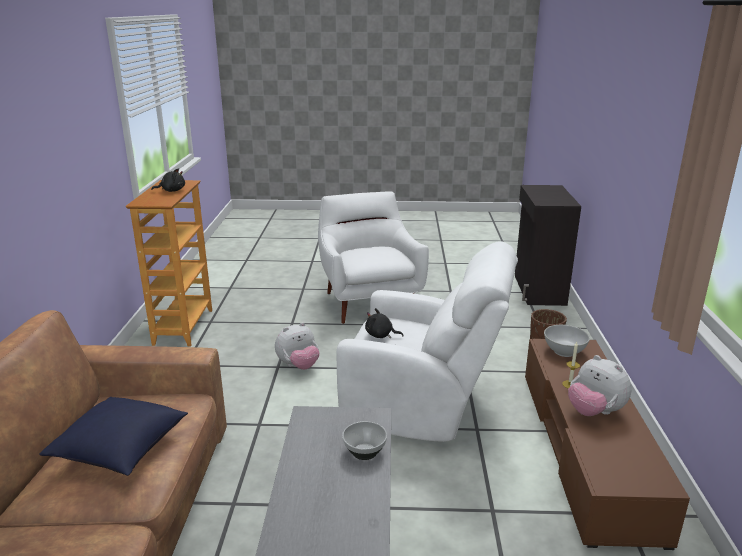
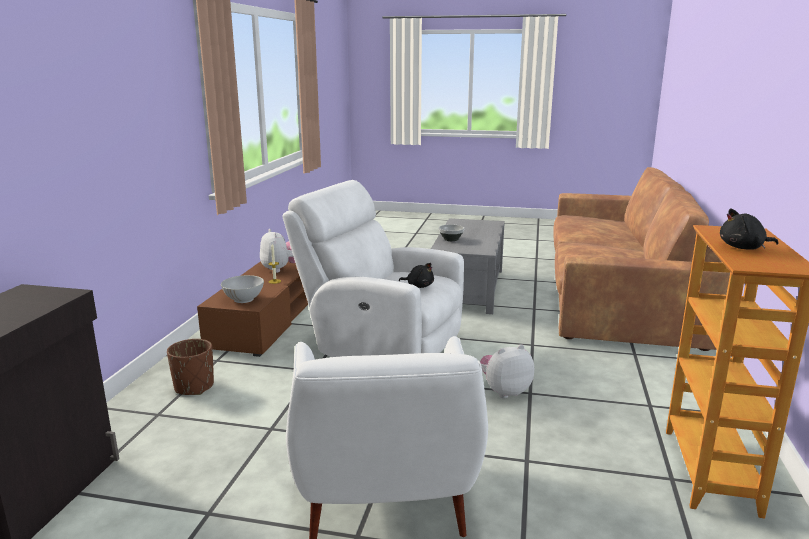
camera: 170 degrees left, 5 degrees down
(121, 450) = (598, 250): blue pillow -> none

